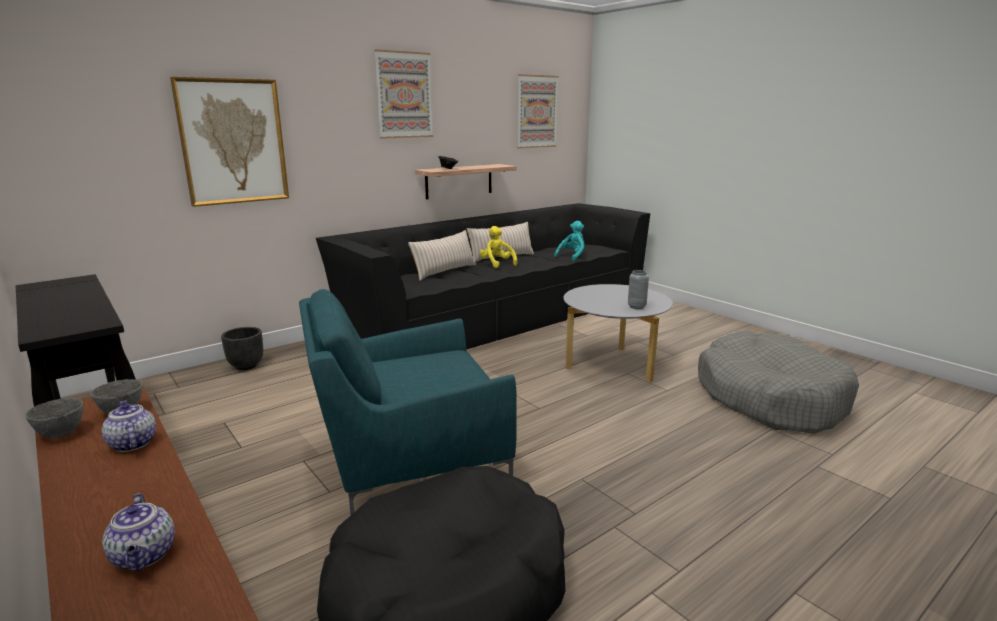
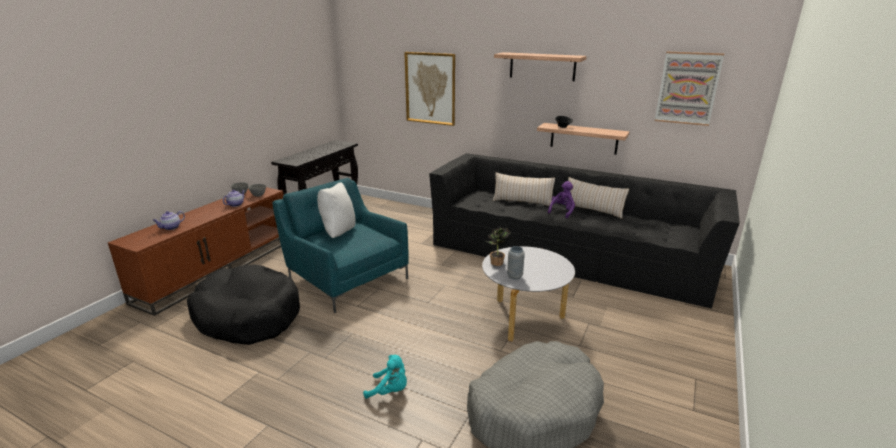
camera: 65 degrees right, 5 degrees up
(245, 366) = (410, 211): black planter -> none
(390, 380) = (338, 233): none -> white pillow
(404, 95) = (542, 66): picture -> shelf
(497, 264) = (562, 211): yellow plush toy -> purple plush toy
(572, 256) = (629, 232): turquoise plush toy -> turquoise plush toy (390, 391)
(601, 307) = (497, 263): none -> potted plant

